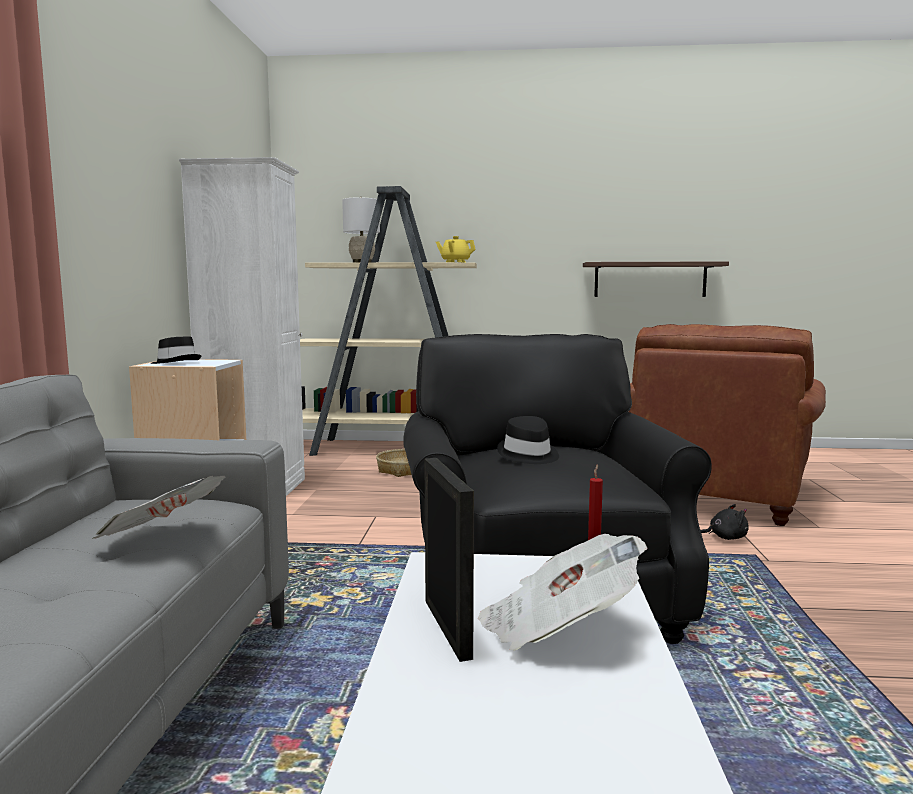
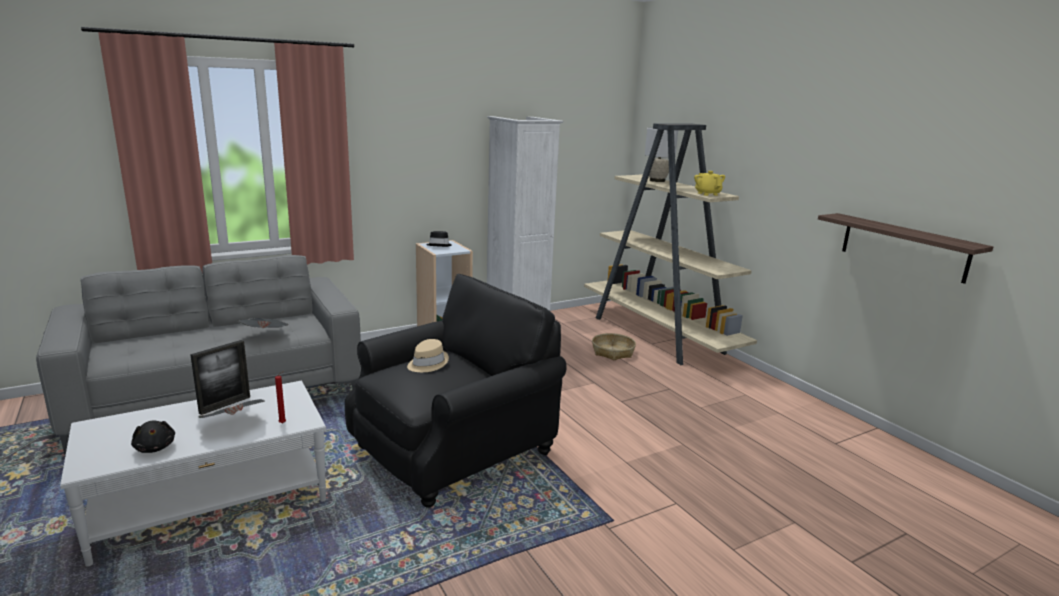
camera: 55 degrees right, 10 degrees up
(528, 455) = (427, 363): black hat -> beige hat
(719, 493) = (759, 484): brown armchair -> none
(725, 537) = (637, 502): black plush toy -> black plush toy (155, 447)

